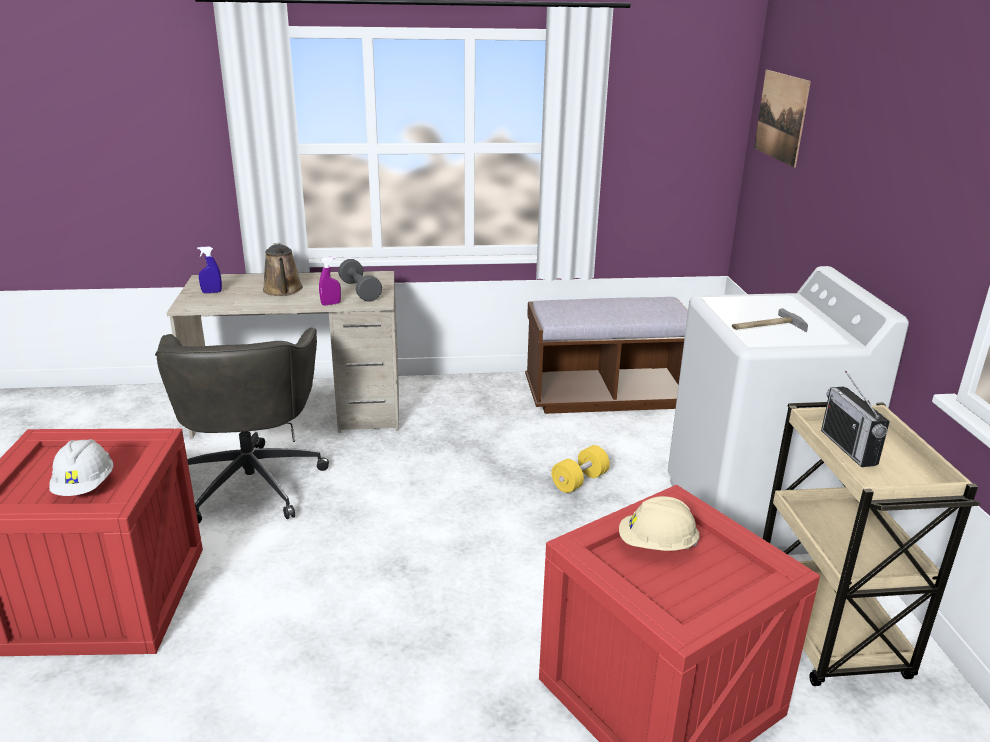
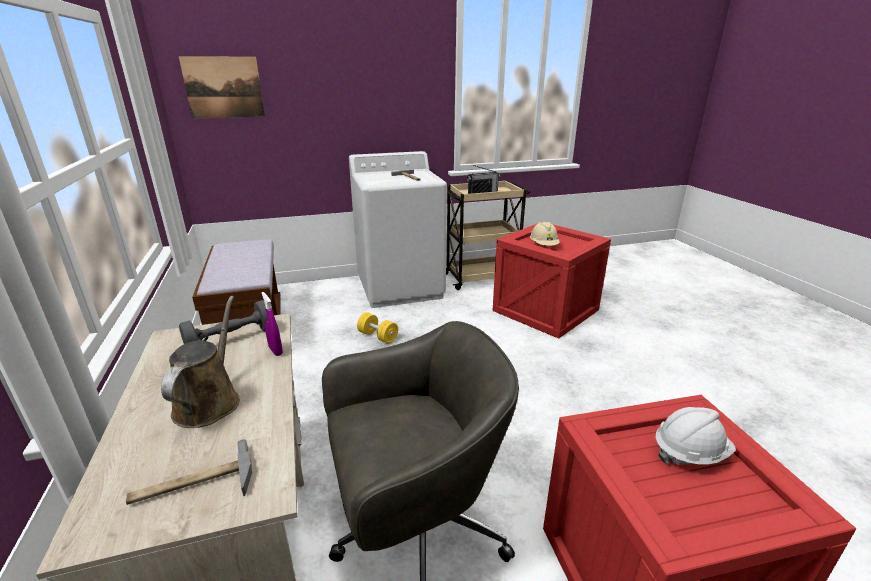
camera: 100 degrees left, 0 degrees up
(212, 292) = (193, 485): blue spray bottle -> hammer
(283, 290) = (210, 401): brown watering can -> brown watering can turned 60 degrees counterclockwise

